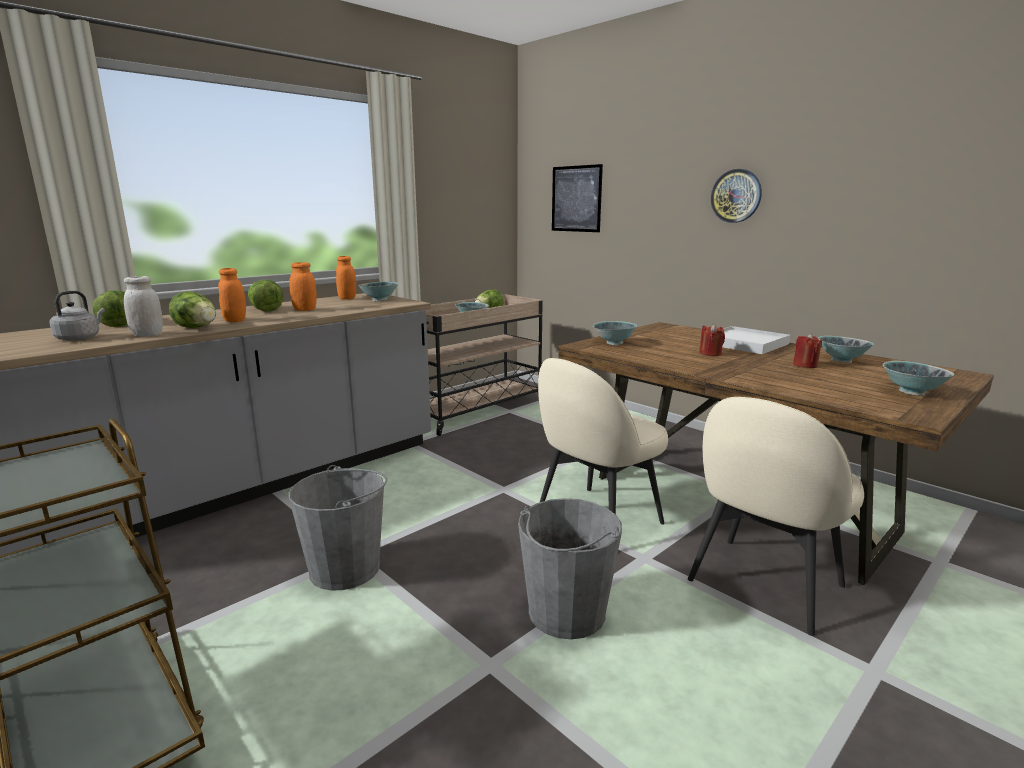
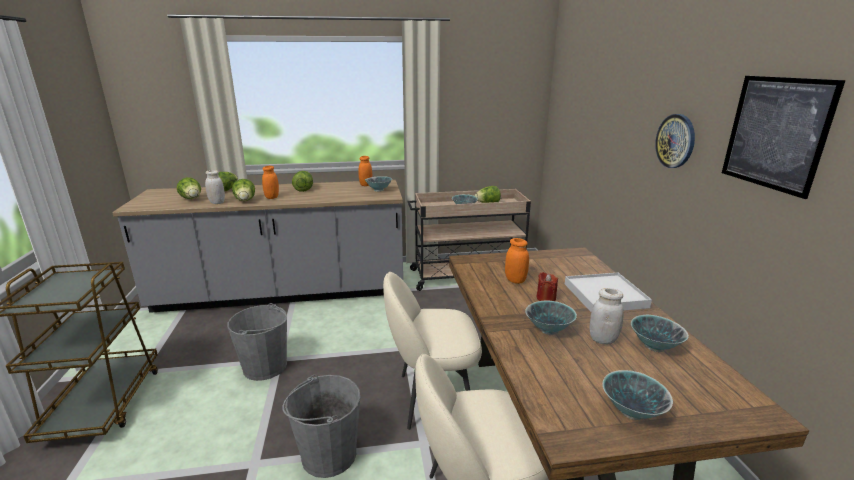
camera: 35 degrees right, 5 degrees up
(80, 338) = (192, 199): grey kettle -> lettuce
(305, 310) = (322, 193): orange jar -> orange jar (515, 280)
(576, 199) = (578, 116): picture -> picture (775, 133)
(614, 343) = (493, 264): bowl -> bowl (549, 330)
(805, 365) = (602, 339): red candle -> white jar

